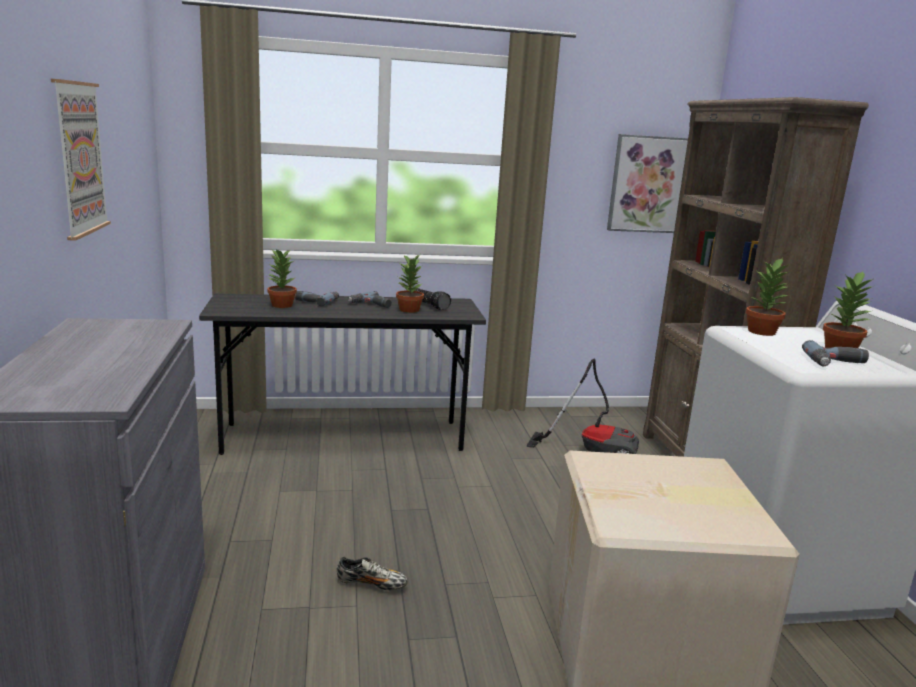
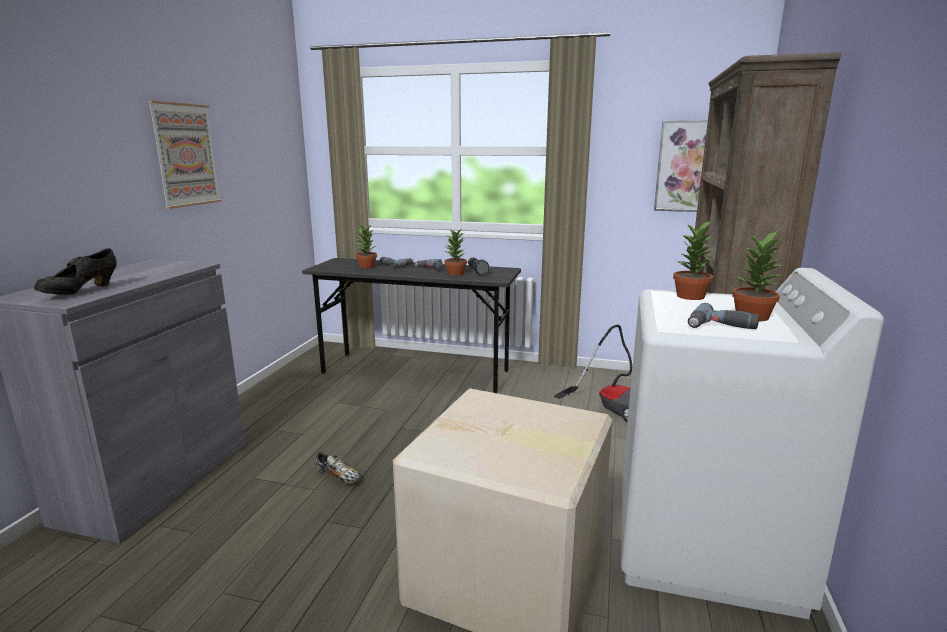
camera: 25 degrees right, 0 degrees up
(87, 382) = (81, 292): none -> black shoe

